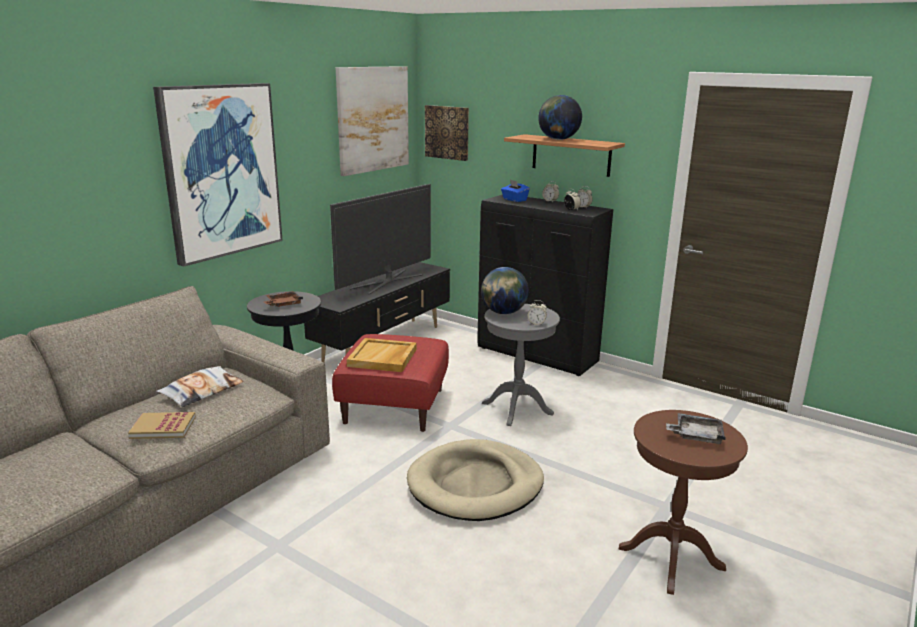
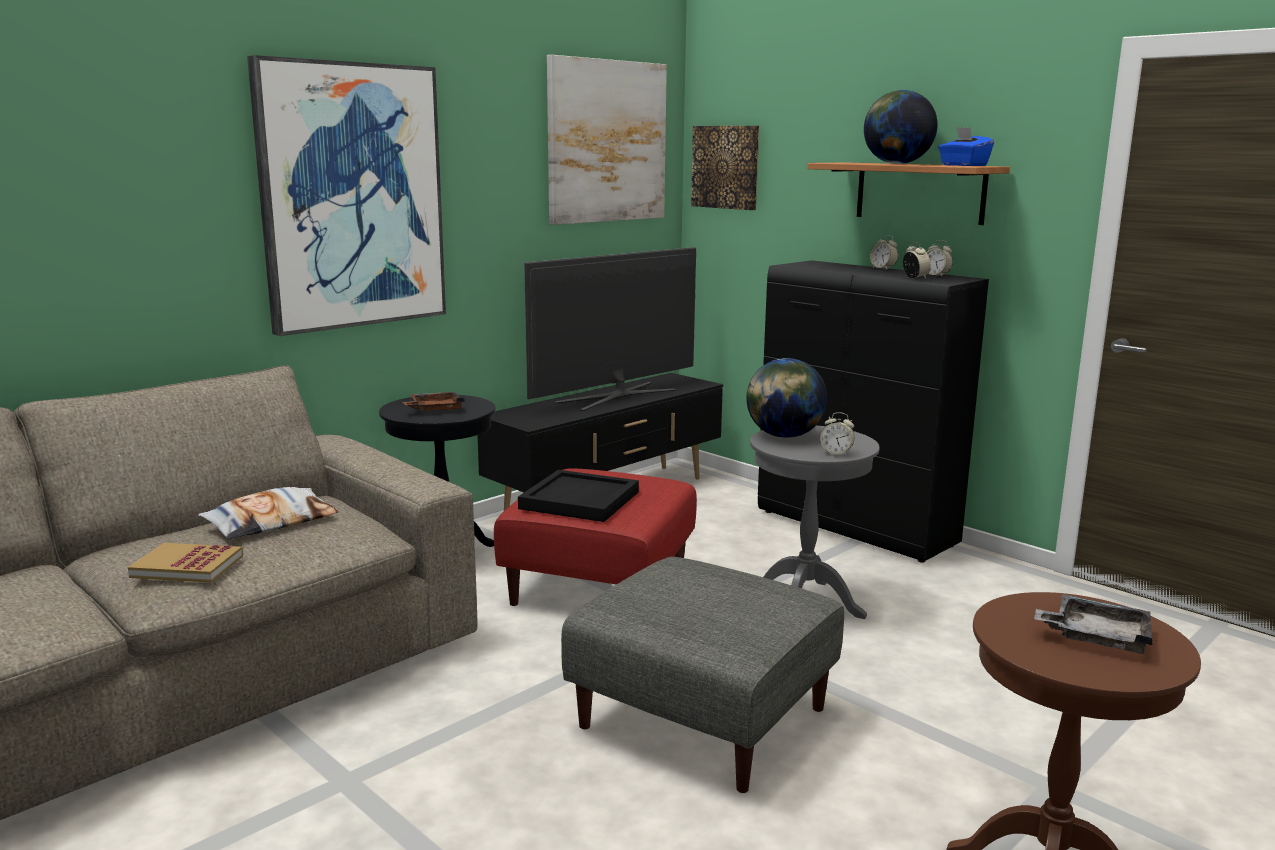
camera: 10 degrees right, 5 degrees down
(383, 358) = (580, 500): beige tray -> black tray
(475, 485) = (704, 717): beige dog bed -> grey ottoman
(514, 200) = (823, 266): blue tissue box -> blue tissue box (963, 165)

